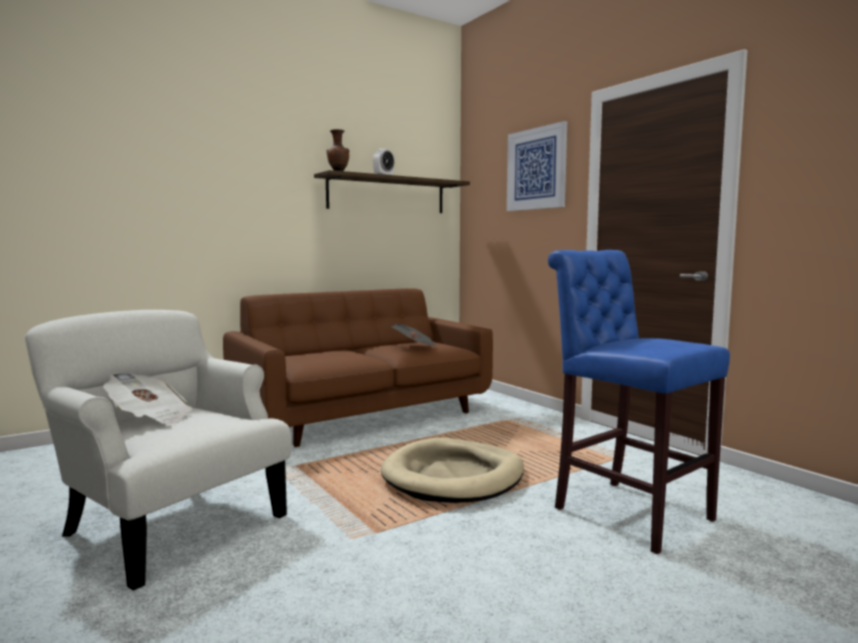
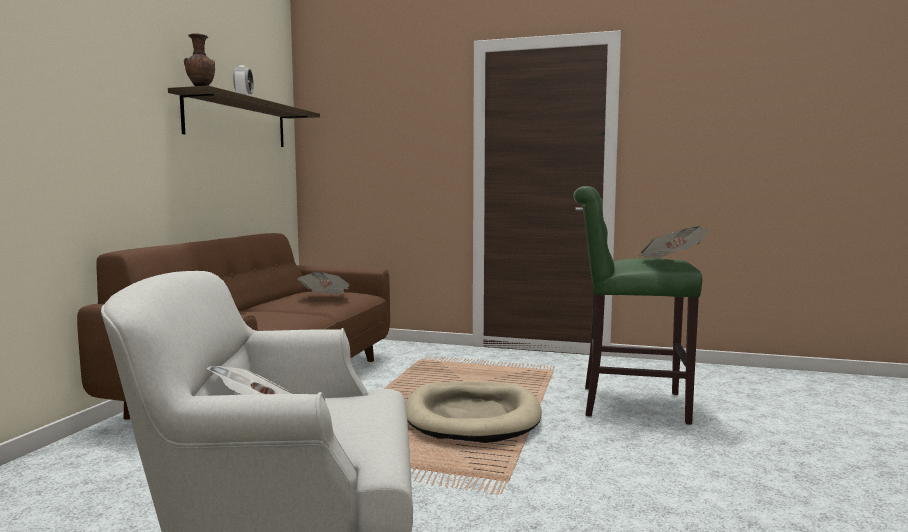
camera: 40 degrees left, 0 degrees up
(536, 169) = (407, 107): picture -> none
(625, 511) = (626, 404): blue stool -> green stool
(659, 345) = (671, 261): none -> newspaper

